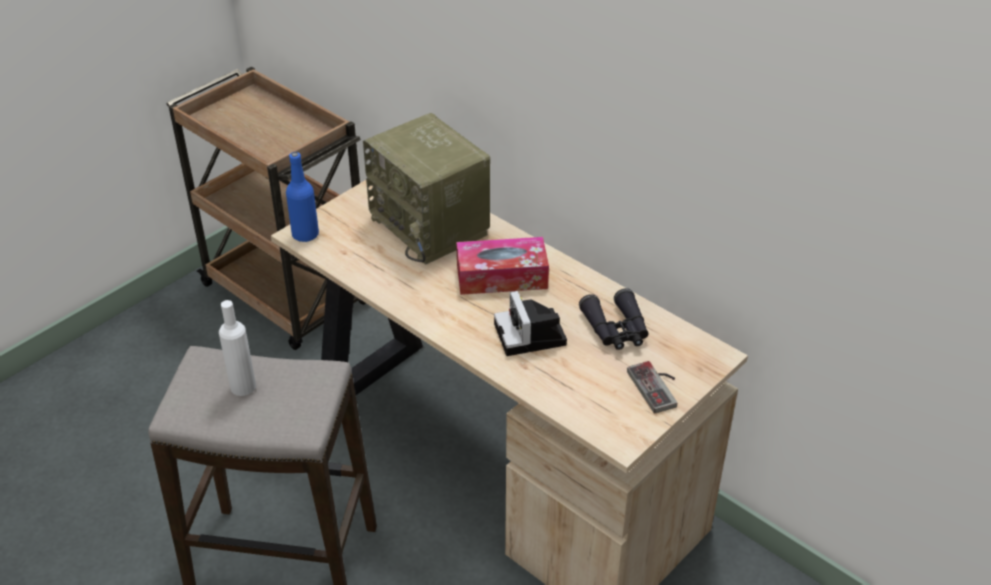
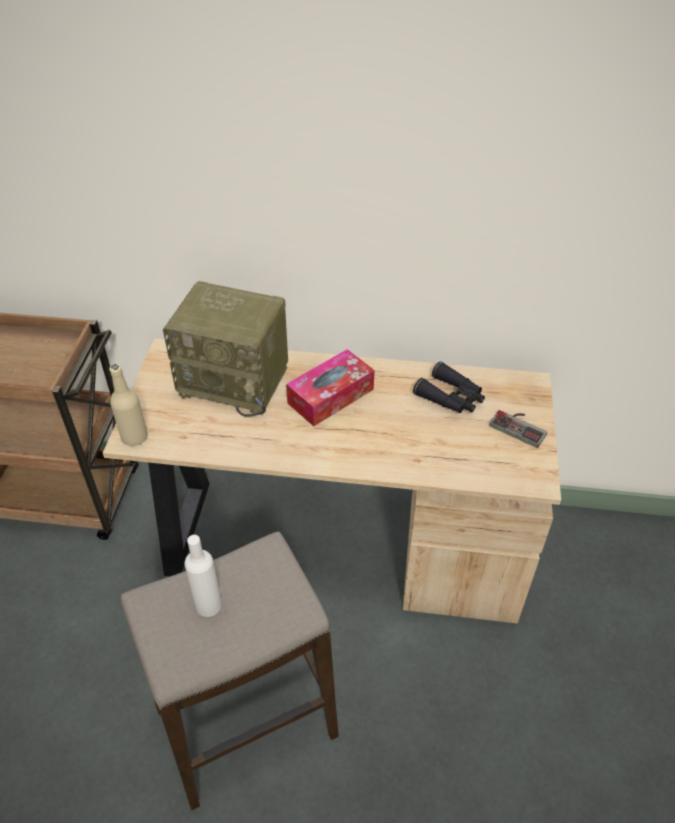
camera: 35 degrees left, 5 degrees up
(305, 235) = (134, 437): blue bottle -> beige bottle
(531, 336) = (399, 433): camera -> none

